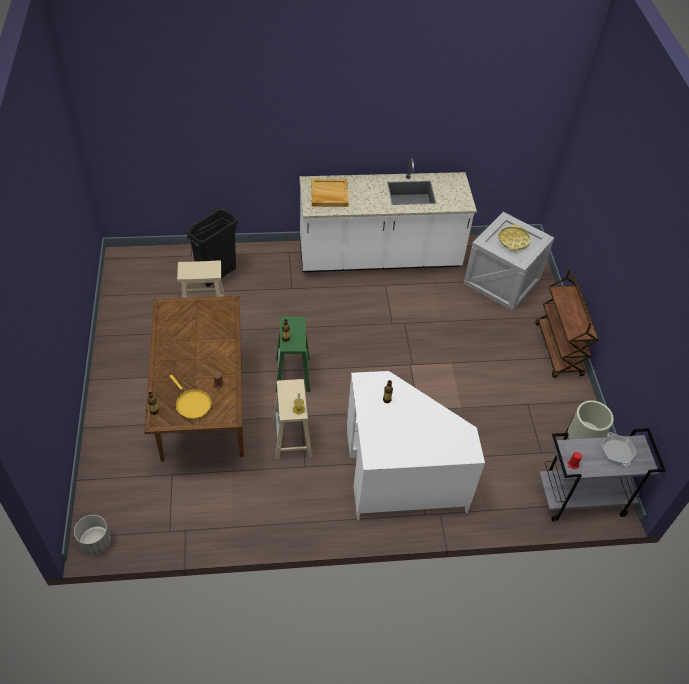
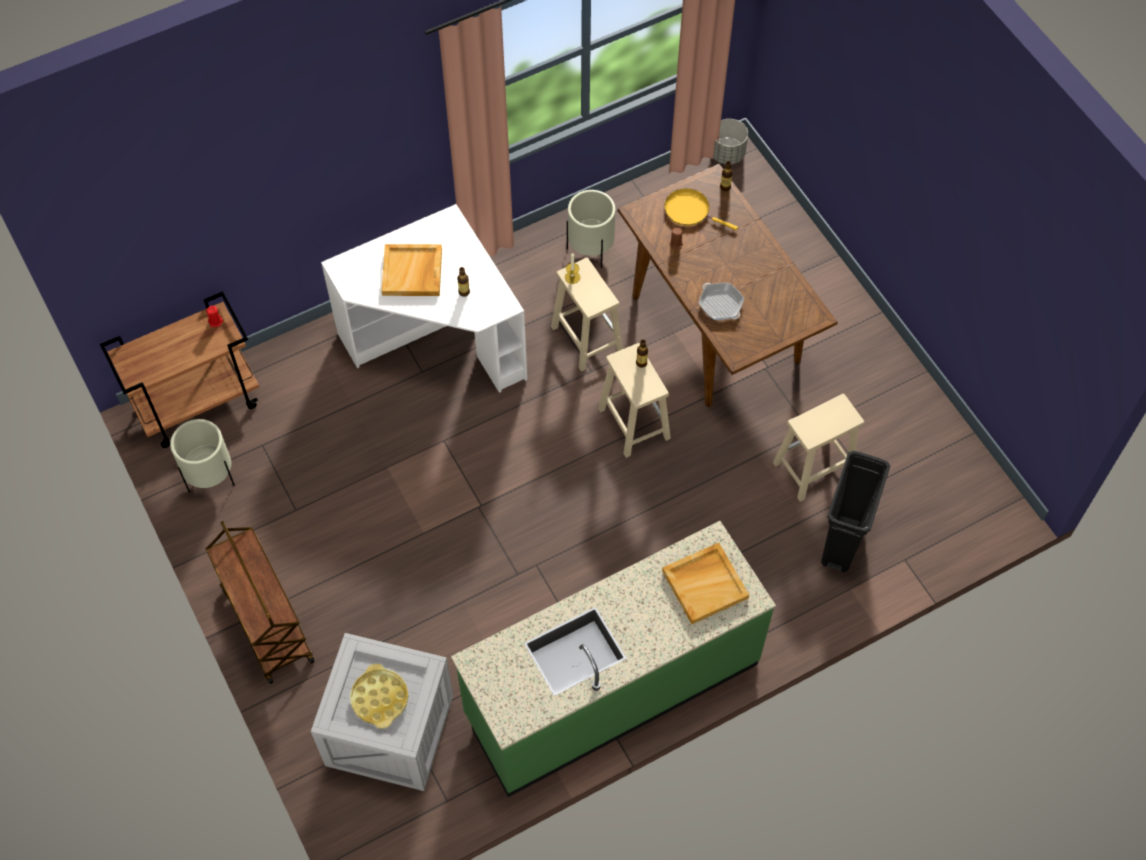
camera: 160 degrees right, 10 degrees up
(251, 503) = (591, 250): none -> beige planter
(293, 375) = (633, 422): green stool -> beige stool
(379, 258) = (611, 689): white counter -> green counter
(418, 428) = (413, 272): none -> beige tray
(581, 499) = (199, 403): grey cart -> brown cart
(617, 451) = (162, 358): frying pan -> frying pan (720, 304)

